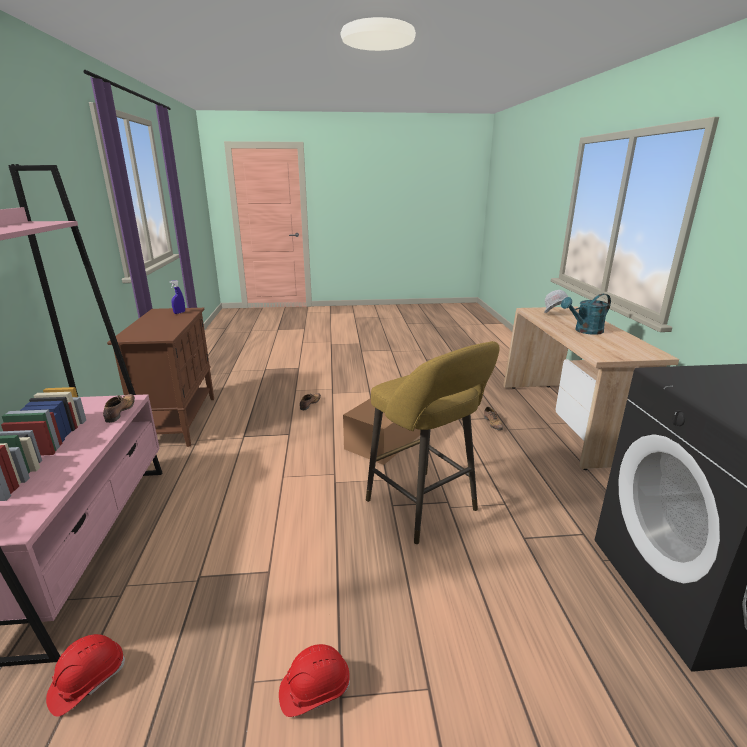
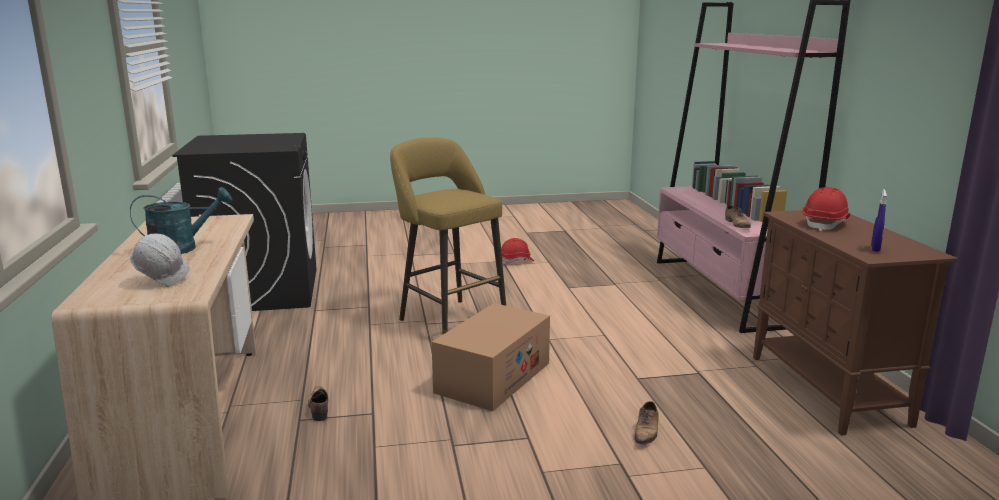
camera: 175 degrees right, 5 degrees down
(87, 681) = (632, 259): red hard hat -> red hard hat (825, 224)

